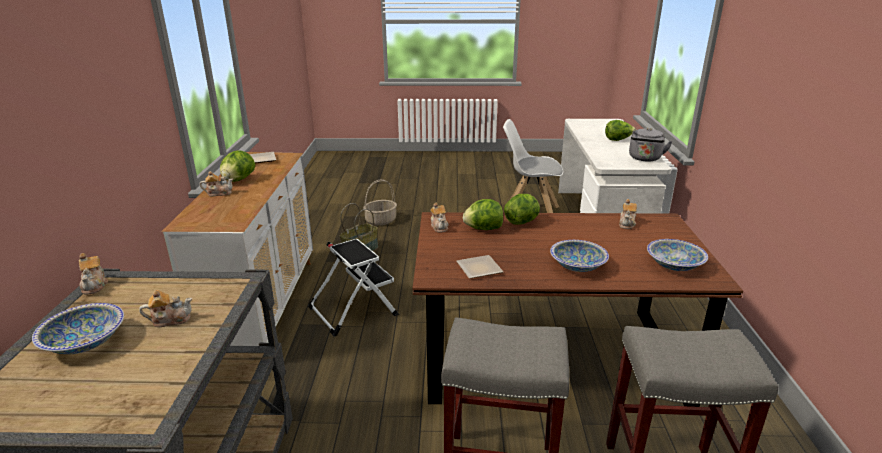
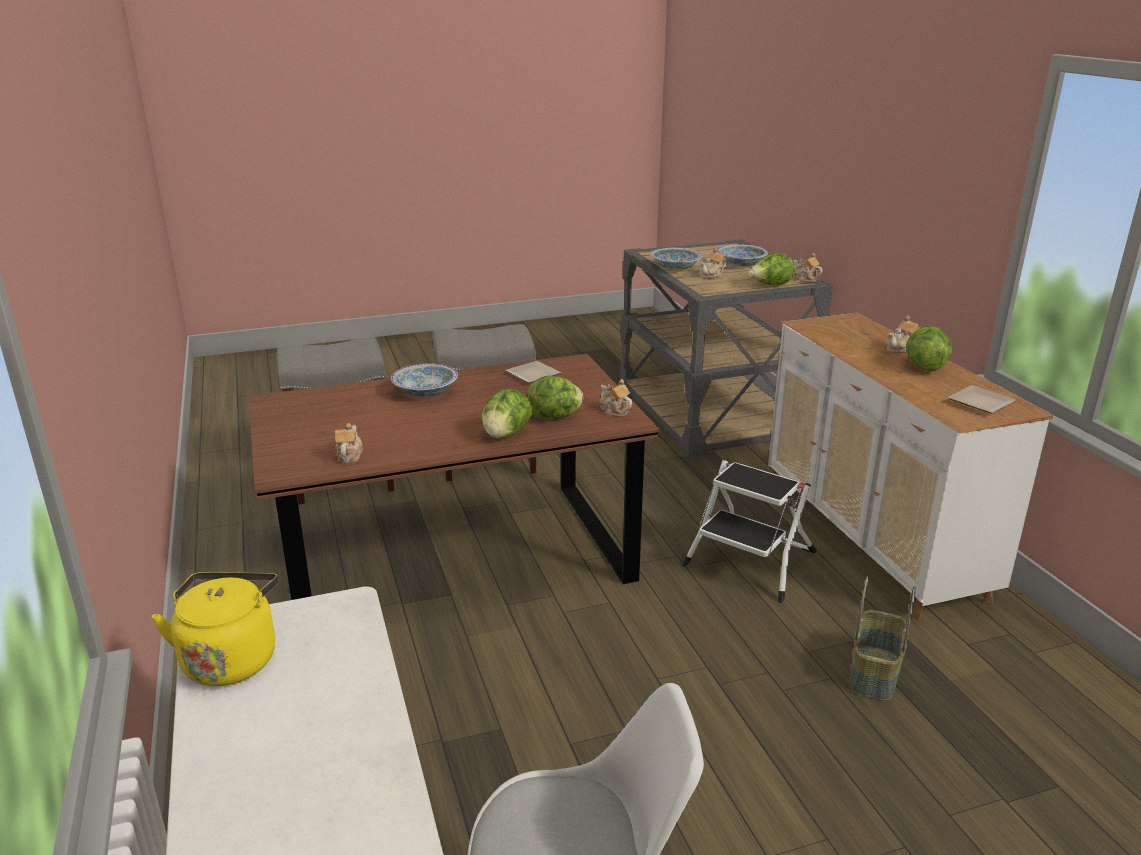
camera: 160 degrees right, 0 degrees up
(381, 220) = (952, 791): basket -> none
(618, 140) = (270, 784): lettuce -> lettuce (770, 285)
(645, 159) = (231, 658): grey kettle -> yellow kettle
(674, 265) = (309, 408): bowl -> bowl (675, 268)

